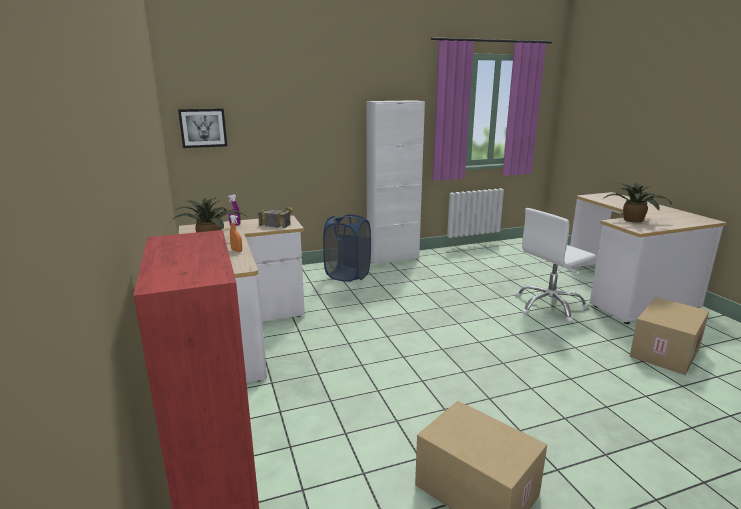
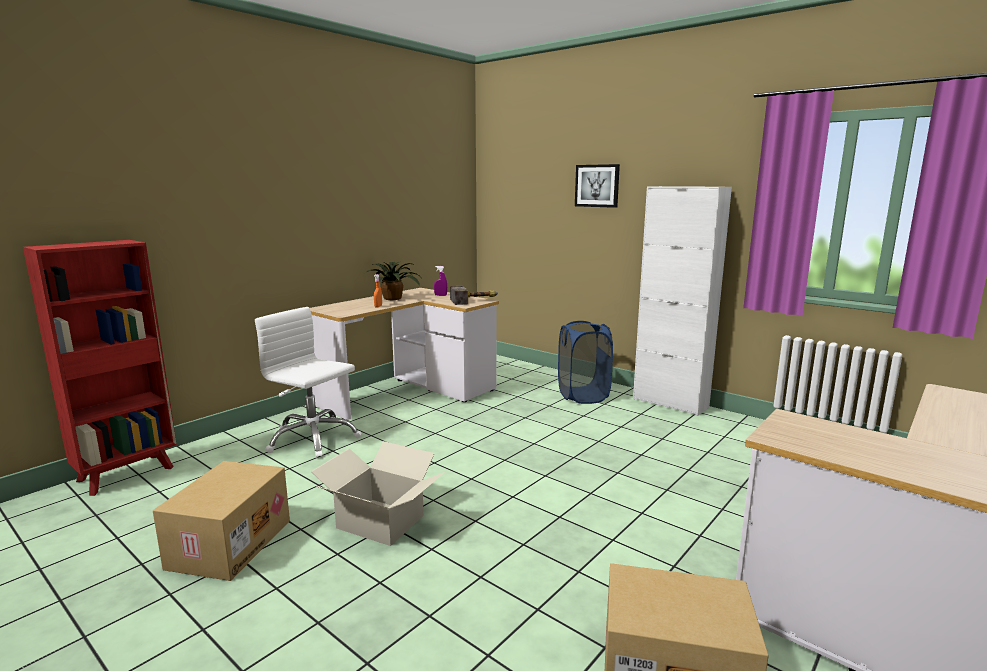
camera: 60 degrees right, 5 degrees down
(203, 128) = (502, 208): picture -> picture (597, 185)
(482, 400) = (381, 521): none -> cardboard box
(549, 306) = (693, 532): white office chair -> white office chair (313, 439)
(634, 220) = (842, 431): potted plant -> none

